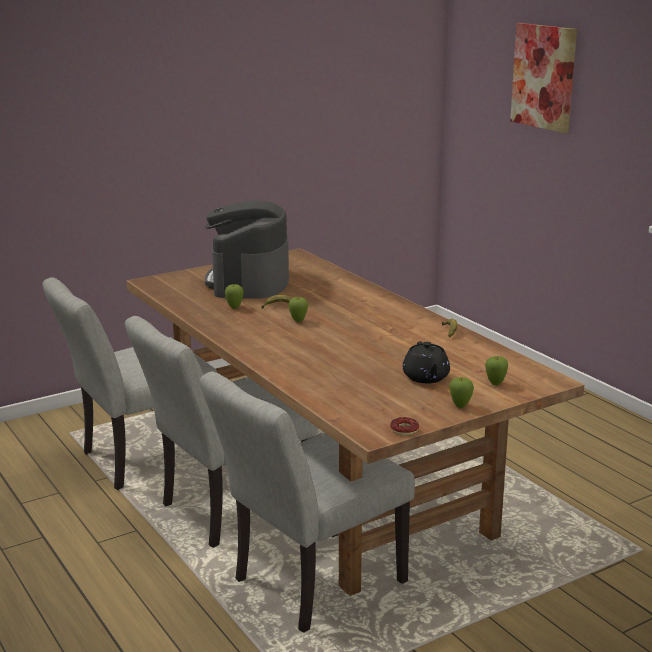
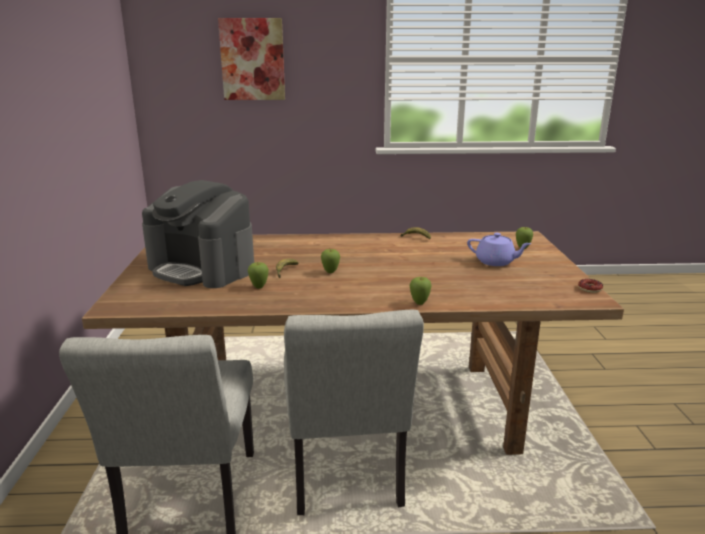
camera: 60 degrees left, 0 degrees up
(309, 586) = (496, 470): grey chair -> none
(426, 378) = (496, 262): black teapot -> purple teapot
(460, 406) = (555, 265): apple -> apple (419, 303)

